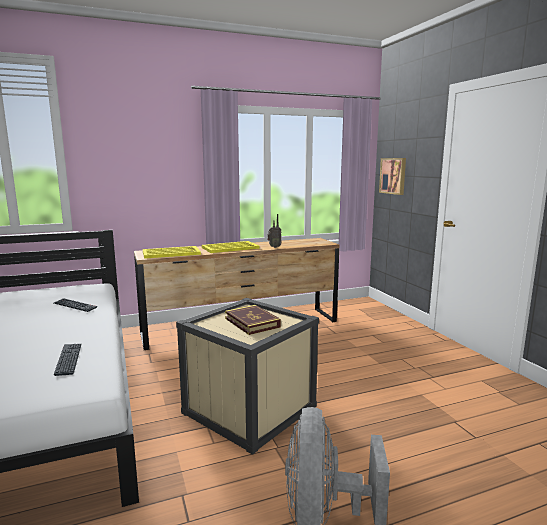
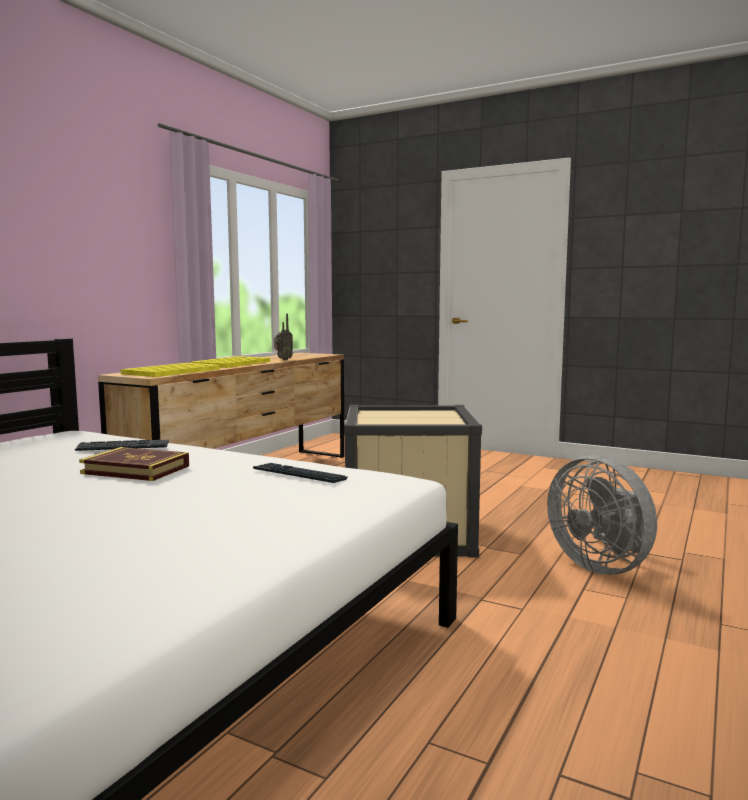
camera: 40 degrees left, 5 degrees down
(252, 322) = (412, 418): book -> book (136, 470)
(393, 176) = (364, 274): picture -> none

